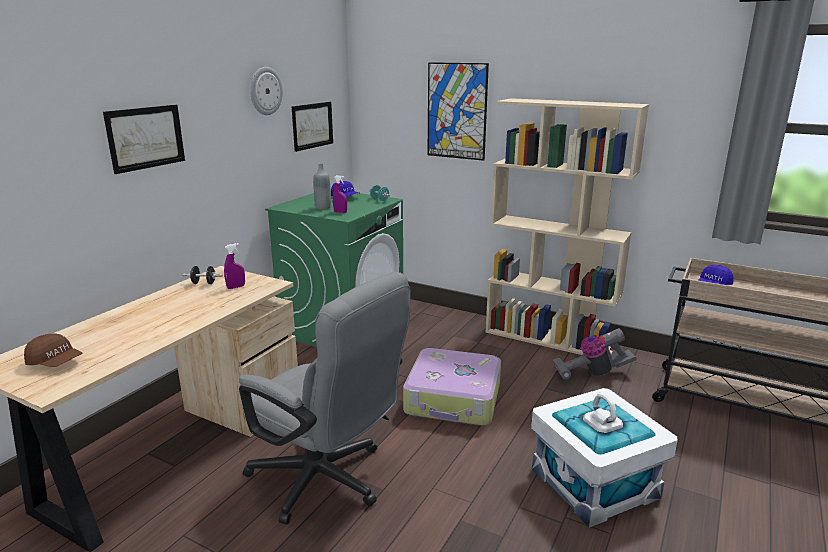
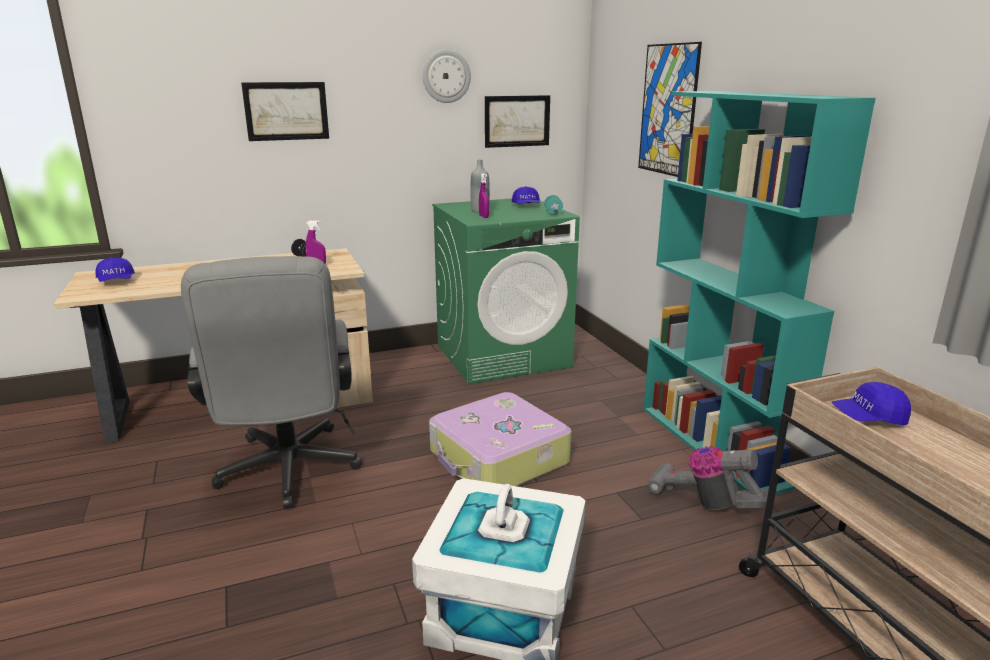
camera: 40 degrees right, 0 degrees up
(55, 362) = (116, 281): brown cap -> blue cap
(550, 339) = (715, 445): beige bookcase -> turquoise bookcase

